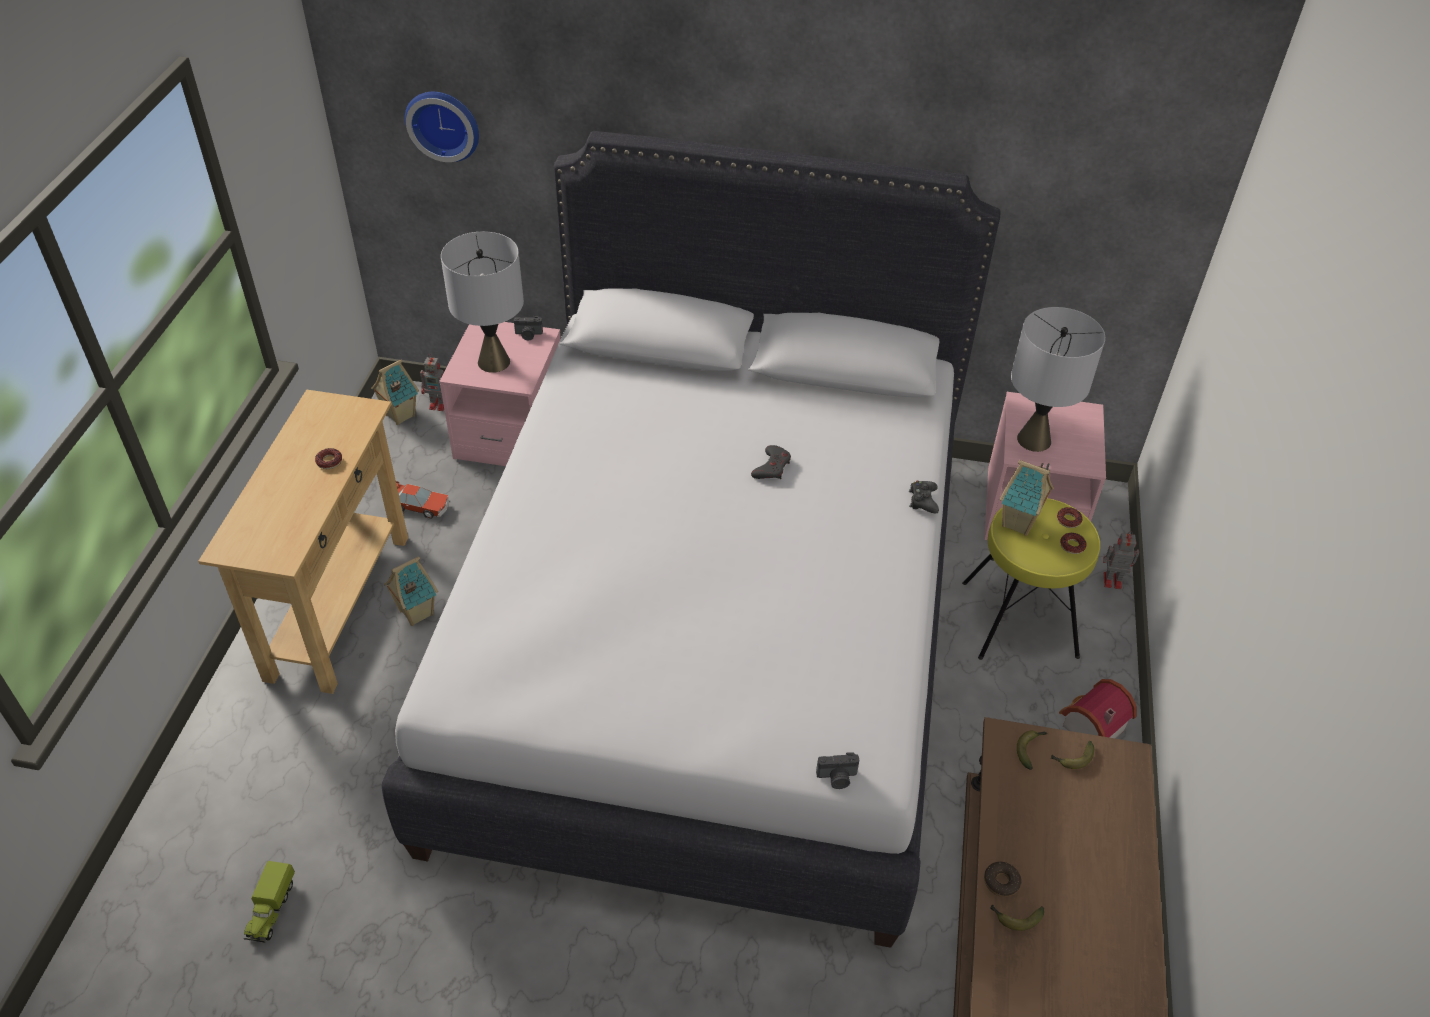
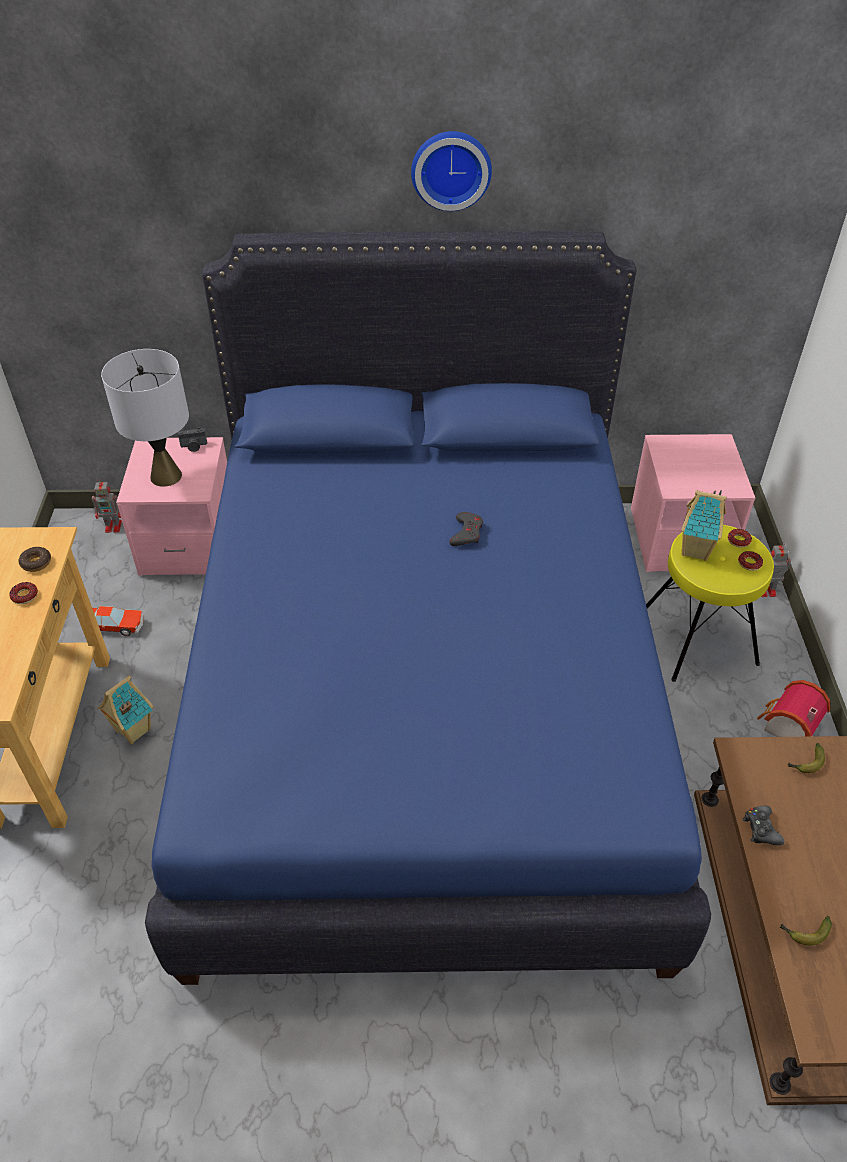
camera: 10 degrees left, 0 degrees up
(271, 910) = (43, 1072): toy truck -> none
(399, 415) = (77, 542): toy house -> none
(444, 123) = (84, 246): wall clock -> wall clock (451, 169)
(709, 633) = (422, 700): white bed -> blue bed
(837, 778) = (620, 830): camera -> none
(923, 500) = (616, 542): black game controller -> black game controller (761, 829)
(1001, 882) = (780, 898): donut -> donut (36, 563)
(1030, 749) = (765, 761): banana -> none
(1034, 440) = (682, 474): grey table lamp -> none

